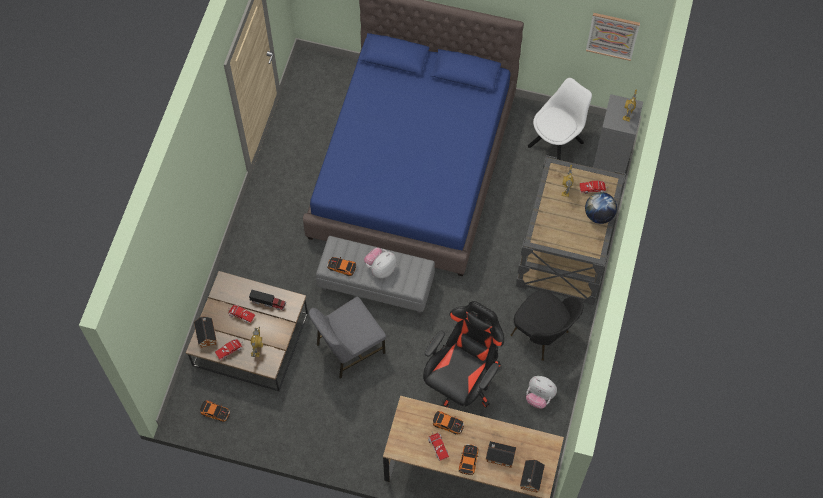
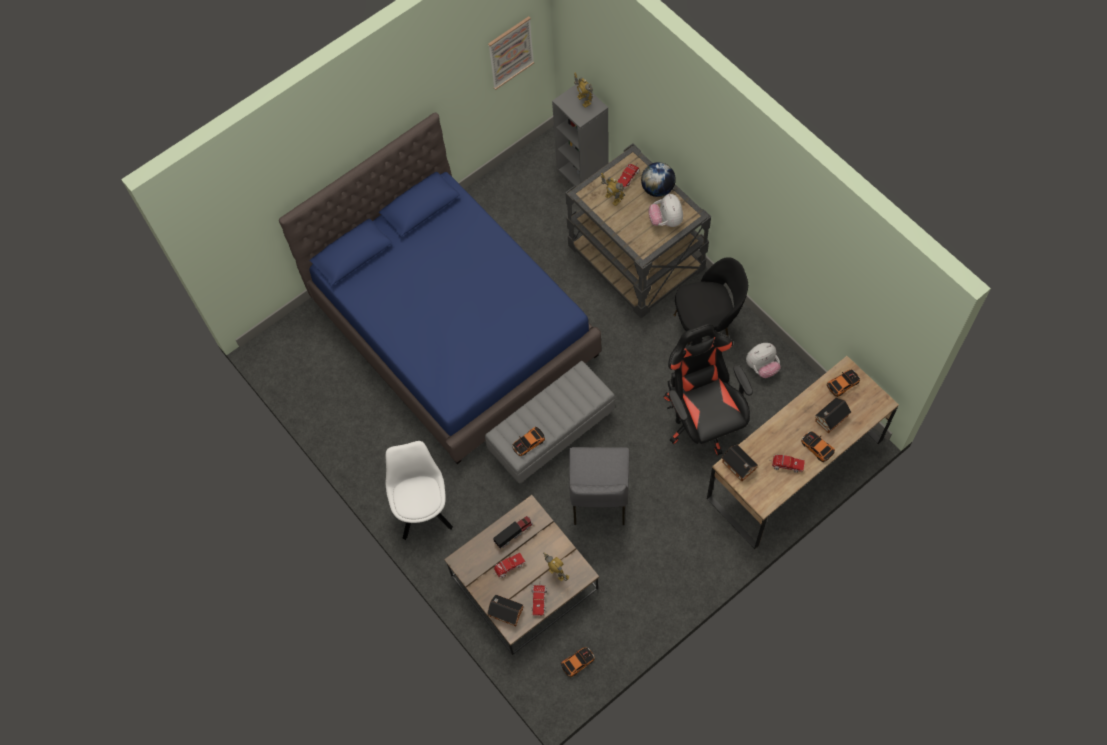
camera: 50 degrees left, 0 degrees up
(380, 268) = (555, 410): plush toy -> plush toy (666, 220)
(448, 423) = (769, 442): toy car -> toy car (843, 383)
(530, 479) = (870, 407): toy house -> toy house (739, 467)
(556, 144) = (526, 197): white chair -> white chair (423, 510)

